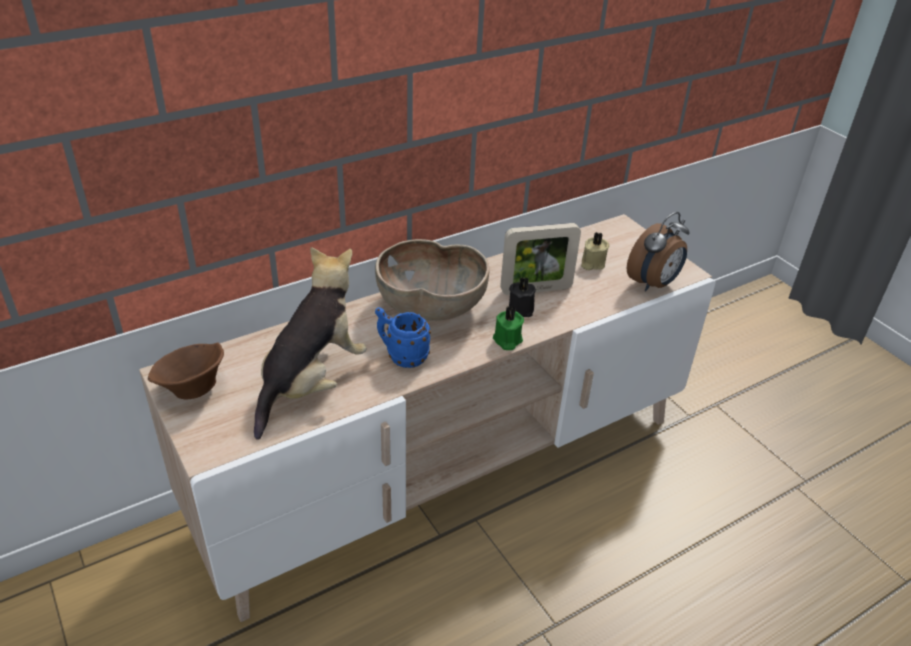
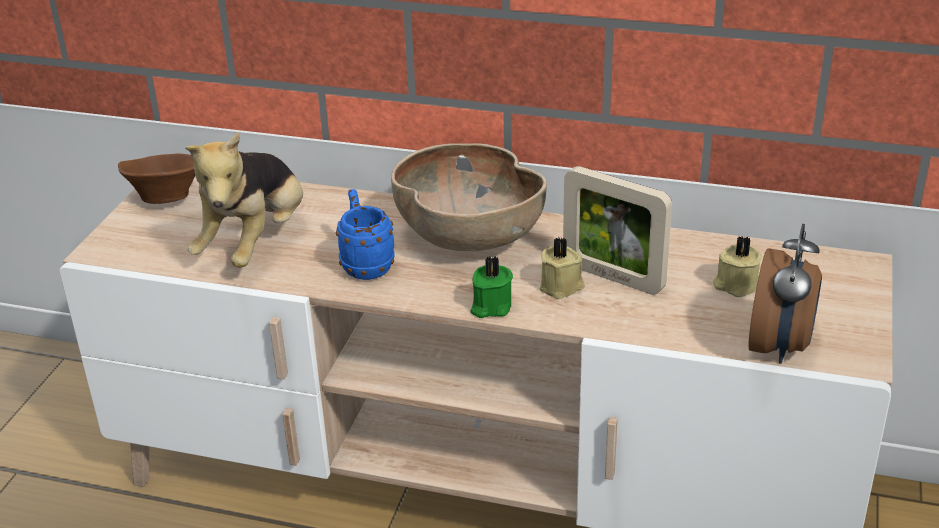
camera: 50 degrees right, 5 degrees down
(311, 382) = (256, 243): plush toy -> plush toy turned 120 degrees clockwise
(522, 308) = (562, 287): black candle -> beige candle
(653, 284) = (780, 346): alarm clock -> alarm clock turned 75 degrees counterclockwise

